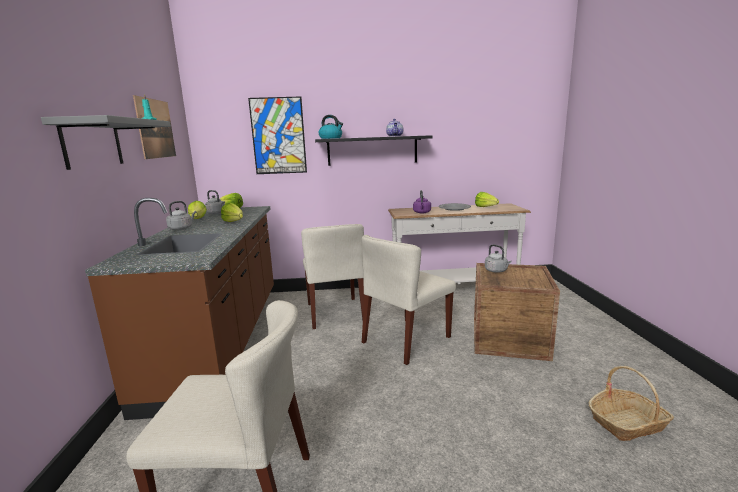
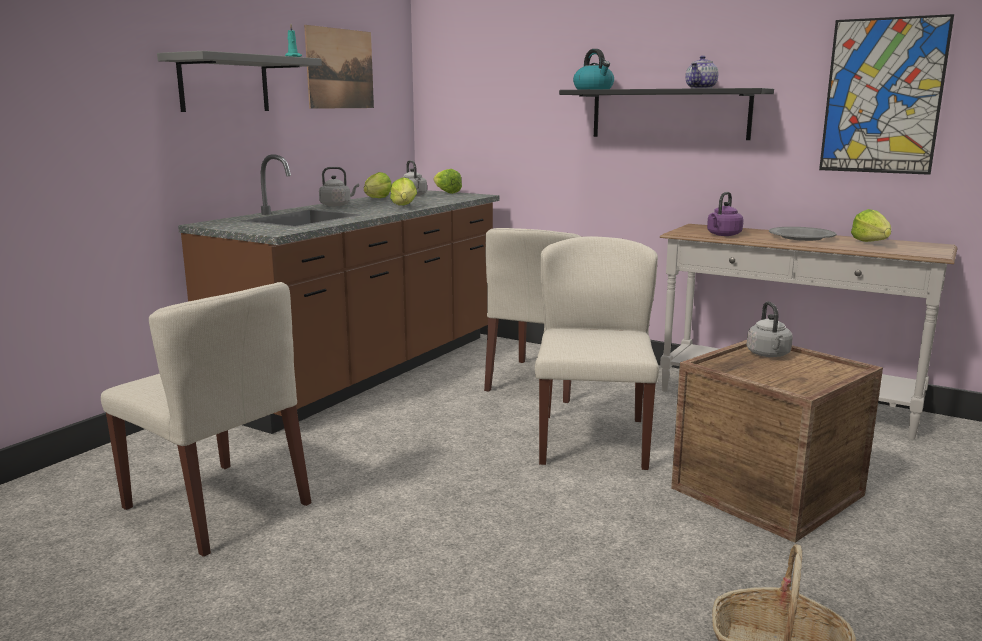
camera: 35 degrees right, 0 degrees up
(278, 136) = (525, 83): picture -> picture (883, 96)
(406, 340) = (592, 440): beige chair -> beige chair turned 105 degrees clockwise

